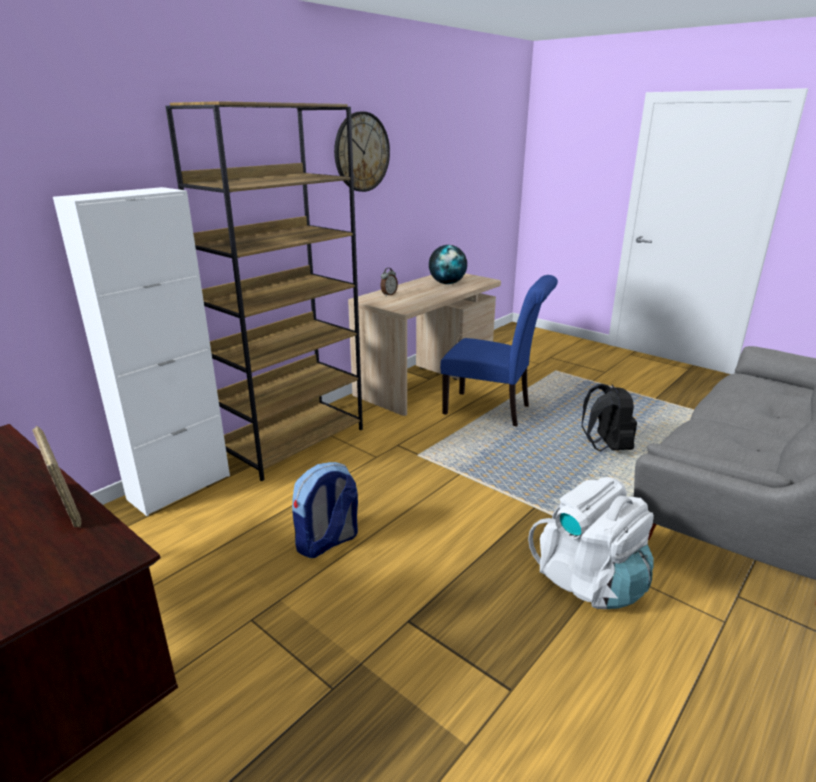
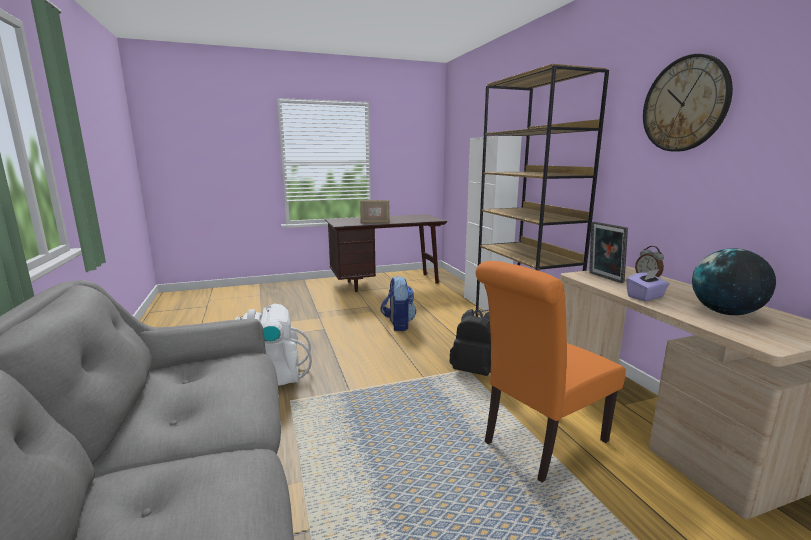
camera: 120 degrees right, 10 degrees down
(401, 303) = (604, 278): none -> picture frame
(439, 294) = (645, 297): none -> purple tissue box
(492, 410) = (539, 443): blue chair -> orange chair
(606, 447) = (385, 490): black backpack -> black backpack (474, 371)

